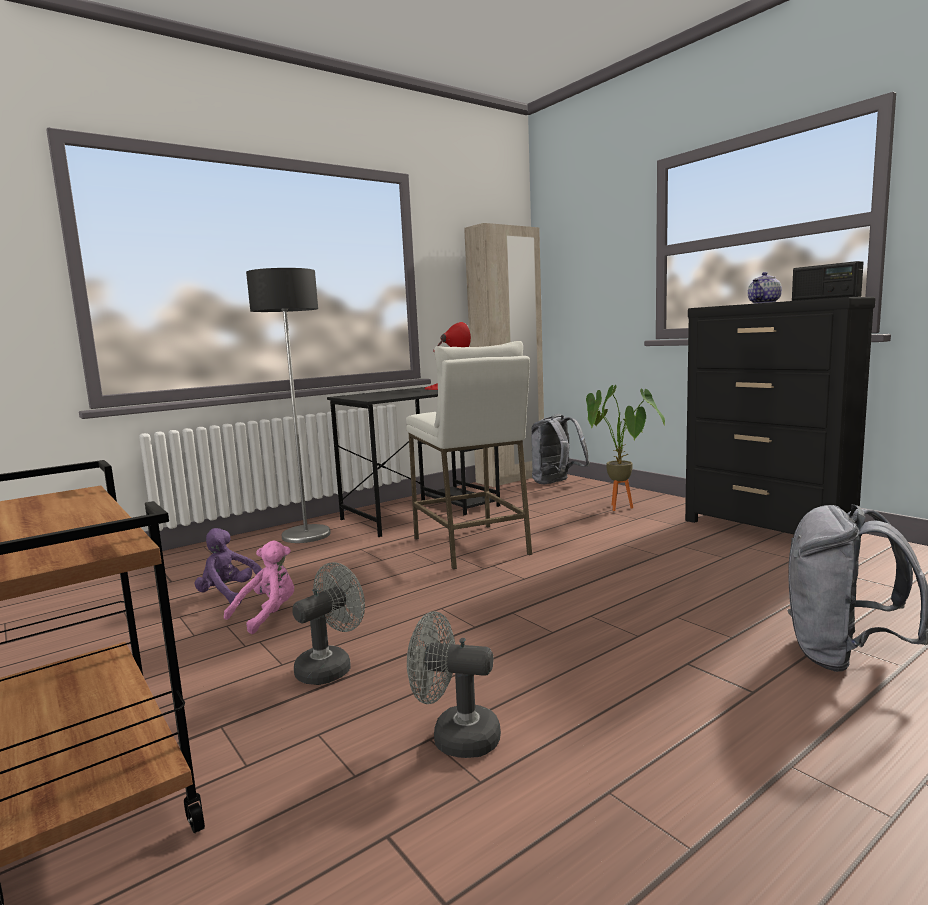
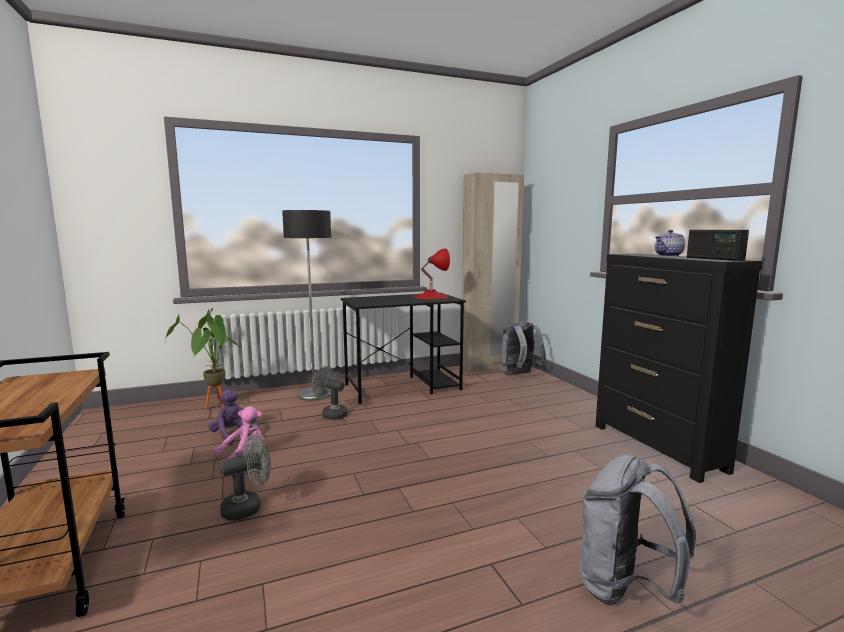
camera: 15 degrees right, 0 degrees up
(455, 737) = (279, 586): grey fan -> grey fan (331, 414)
(471, 546) = (414, 422): white stool -> none
(621, 509) = (551, 407): potted plant -> potted plant (214, 409)

